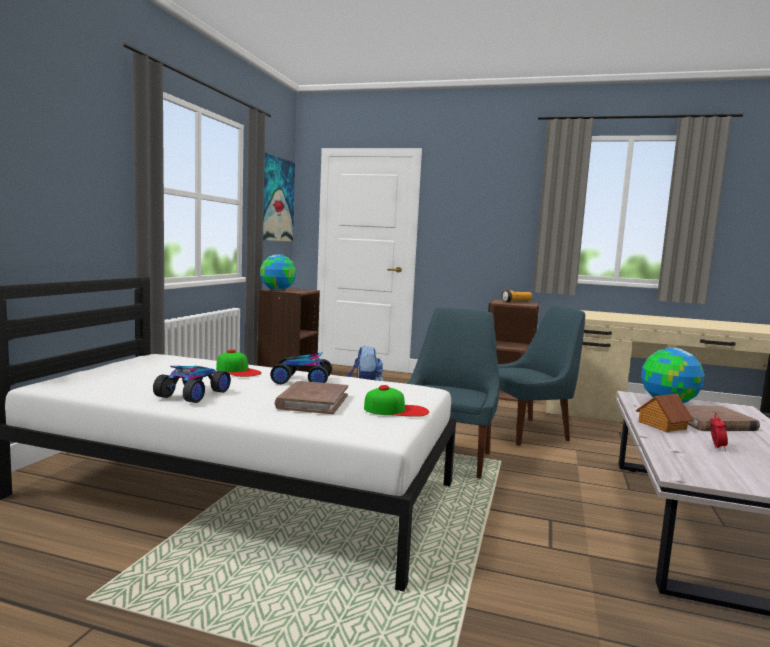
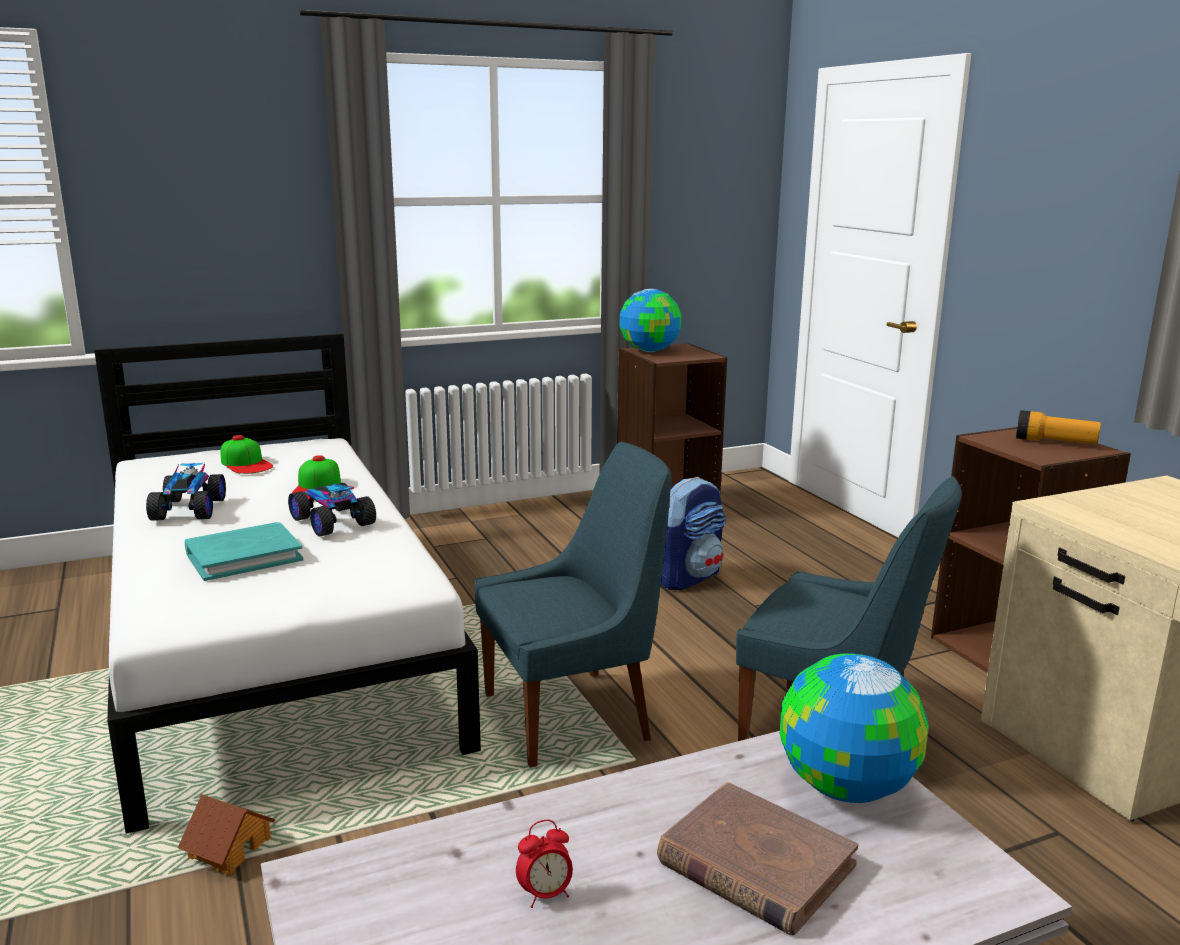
camera: 50 degrees right, 10 degrees up
(194, 394) = (188, 509): toy car -> toy car turned 105 degrees clockwise
(275, 199) = (715, 180): picture -> none
(313, 401) = (244, 556): brown book -> turquoise book
(396, 410) = (271, 601): cap -> cap (246, 463)
(661, 425) = (623, 810): toy house -> toy house (229, 849)

